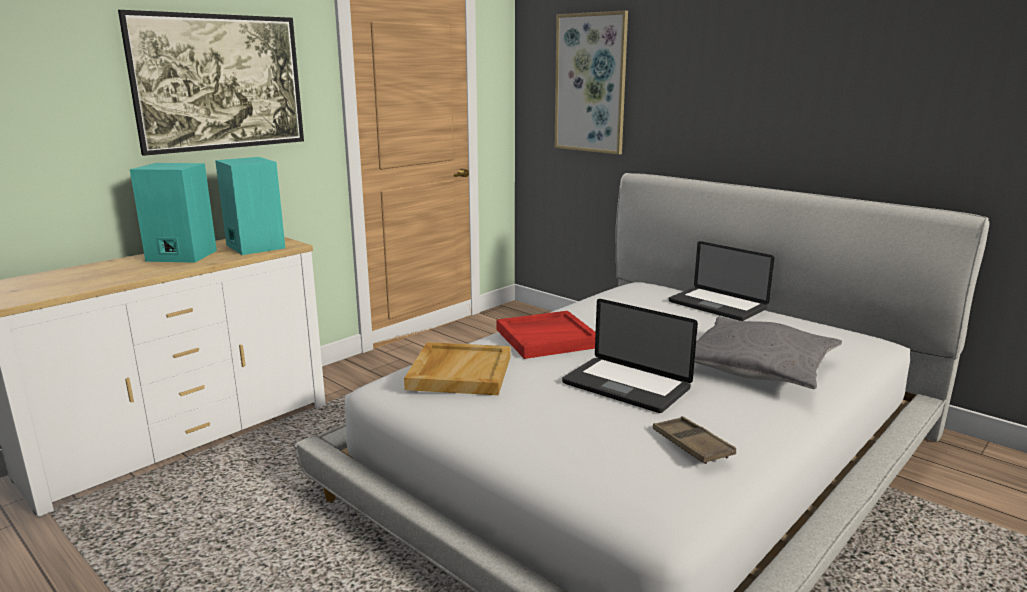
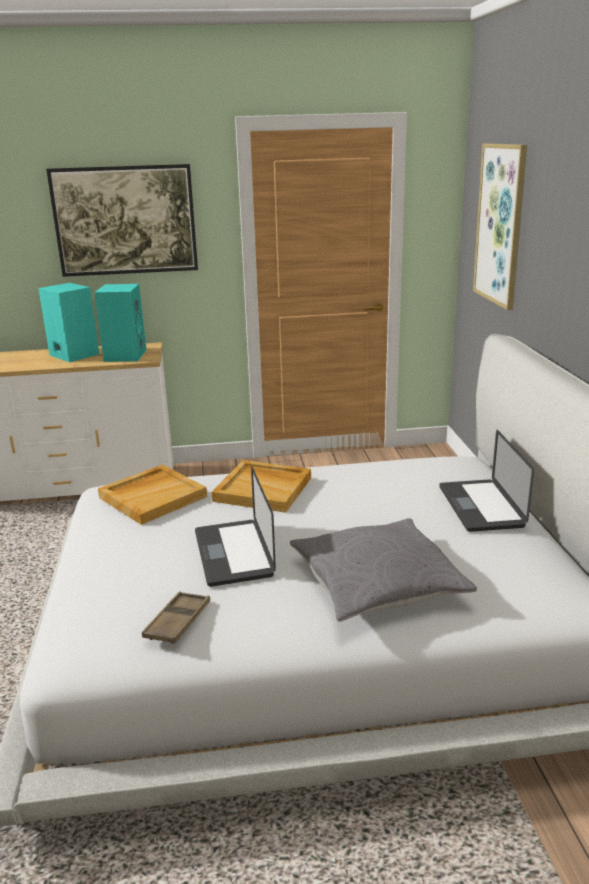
camera: 40 degrees right, 5 degrees up
(547, 338) = (264, 489): red tray -> beige tray

